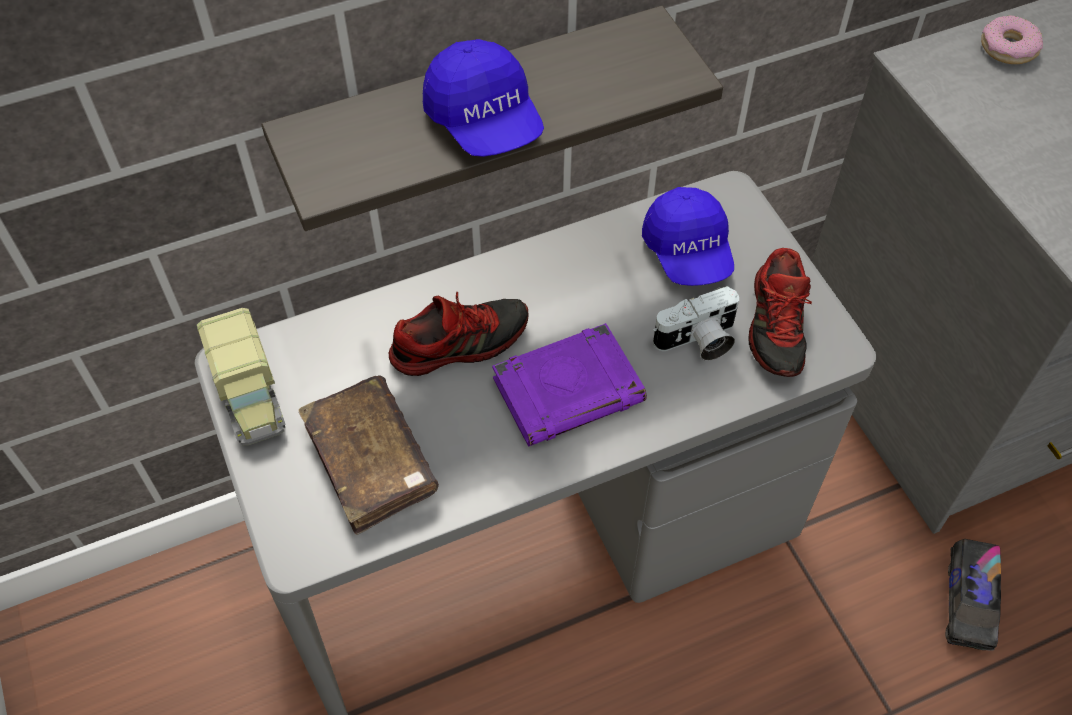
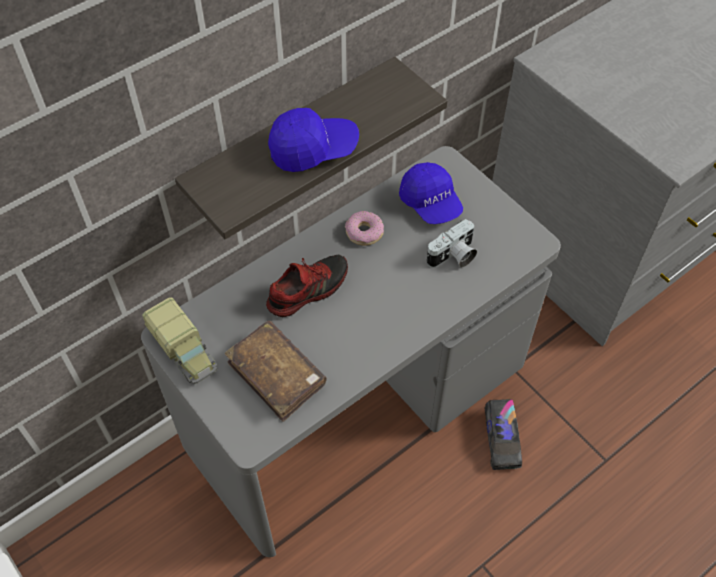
camera: 15 degrees left, 0 degrees up
(485, 121) = (313, 149): blue cap -> blue cap turned 60 degrees counterclockwise
(569, 390) = (385, 303): purple book -> none
(778, 326) = (498, 237): shoe -> none
(968, 601) = (633, 382): toy truck -> toy truck (501, 439)
(1008, 48) = (591, 40): donut -> donut (364, 232)

